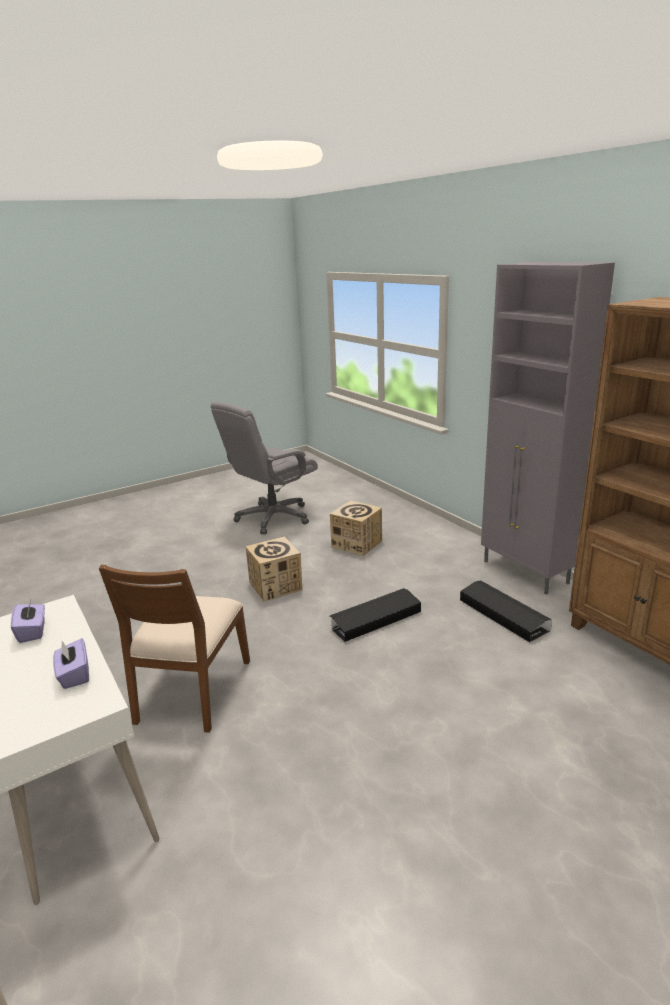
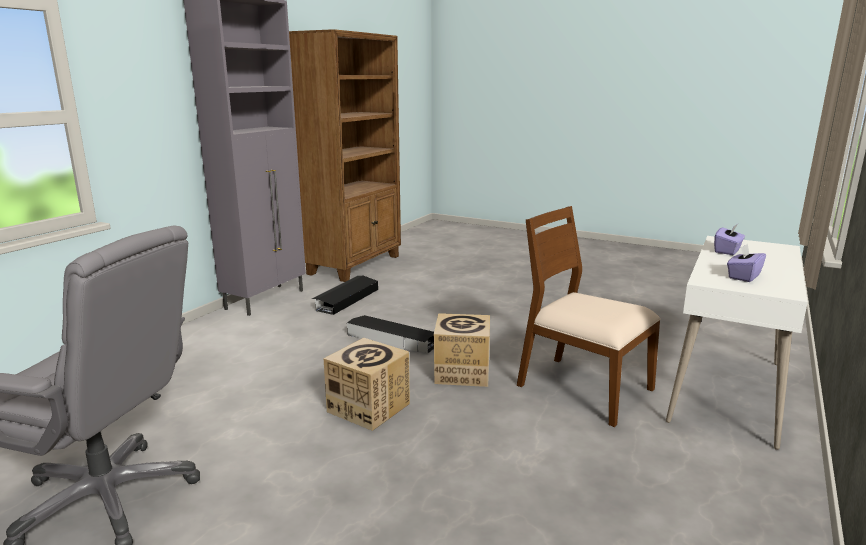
camera: 120 degrees left, 5 degrees down
(191, 691) = (582, 388): brown chair -> brown chair turned 120 degrees counterclockwise
(357, 544) = (221, 385): cardboard box -> cardboard box (462, 372)

